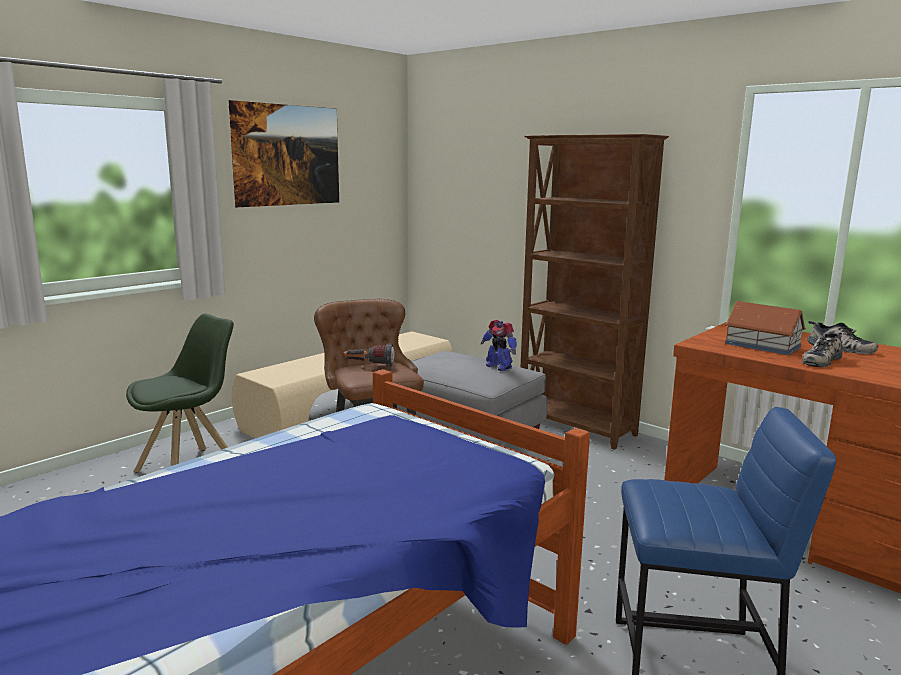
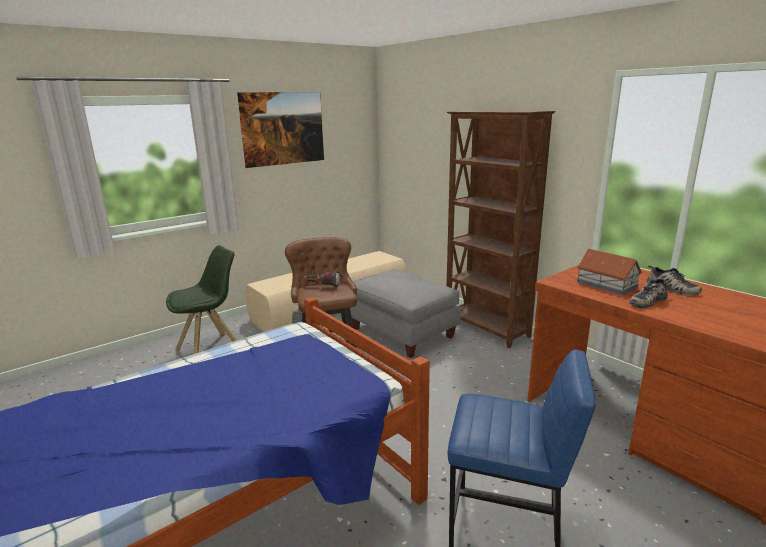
camera: 10 degrees right, 5 degrees up
(499, 367) = (424, 285): toy robot -> none

